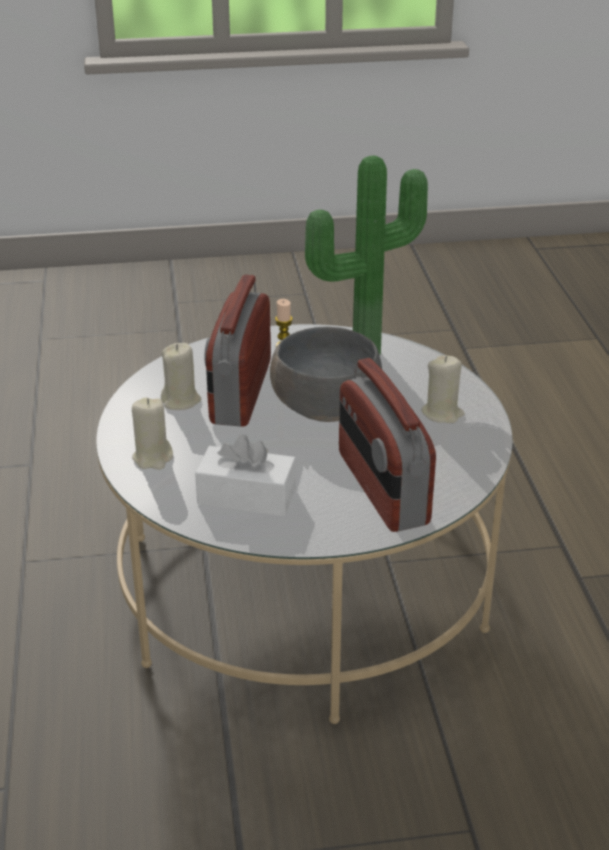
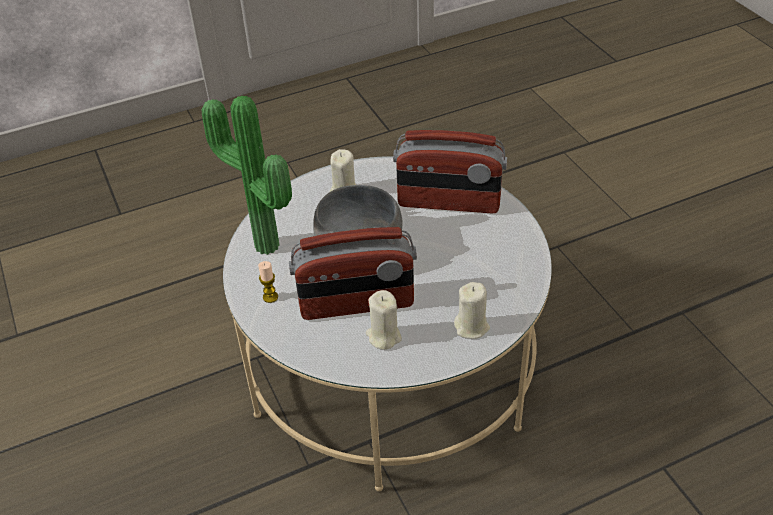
camera: 105 degrees left, 10 degrees up
(246, 496) = (491, 262): white tissue box -> none
(381, 489) = (449, 202): radio -> radio turned 45 degrees clockwise

